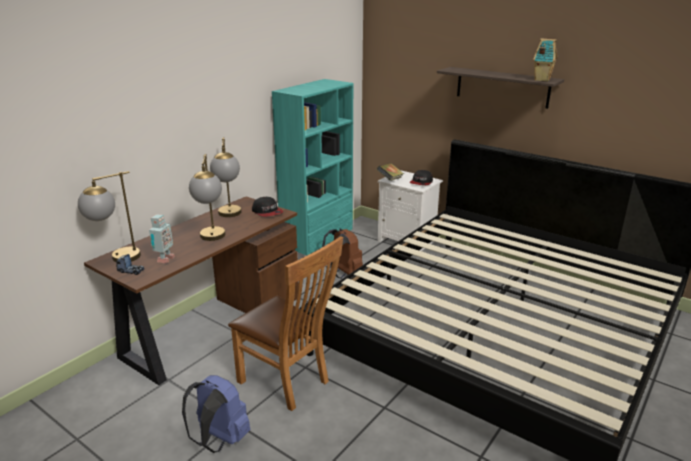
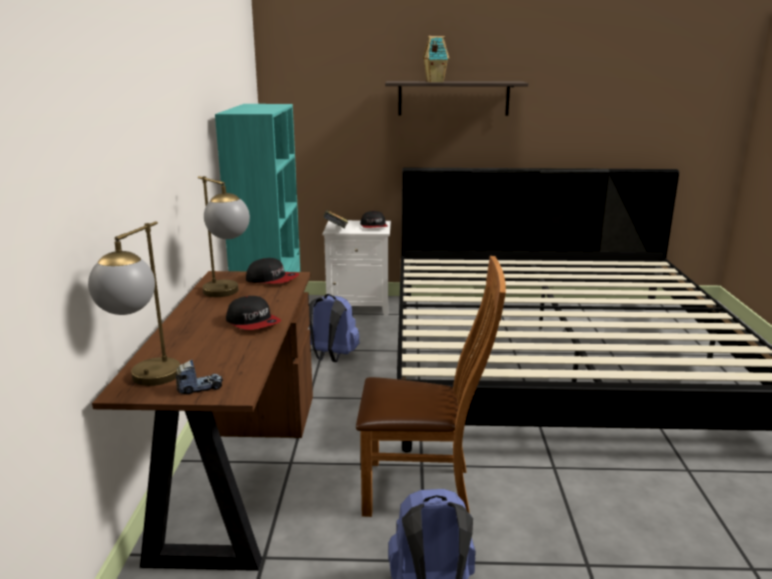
camera: 35 degrees left, 5 degrees down
(164, 259) = (226, 361): toy robot -> none
(212, 239) = (253, 322): table lamp -> cap
(343, 274) = (332, 357): brown backpack -> blue backpack
(541, 80) = (508, 82): toy house -> toy house (434, 81)

